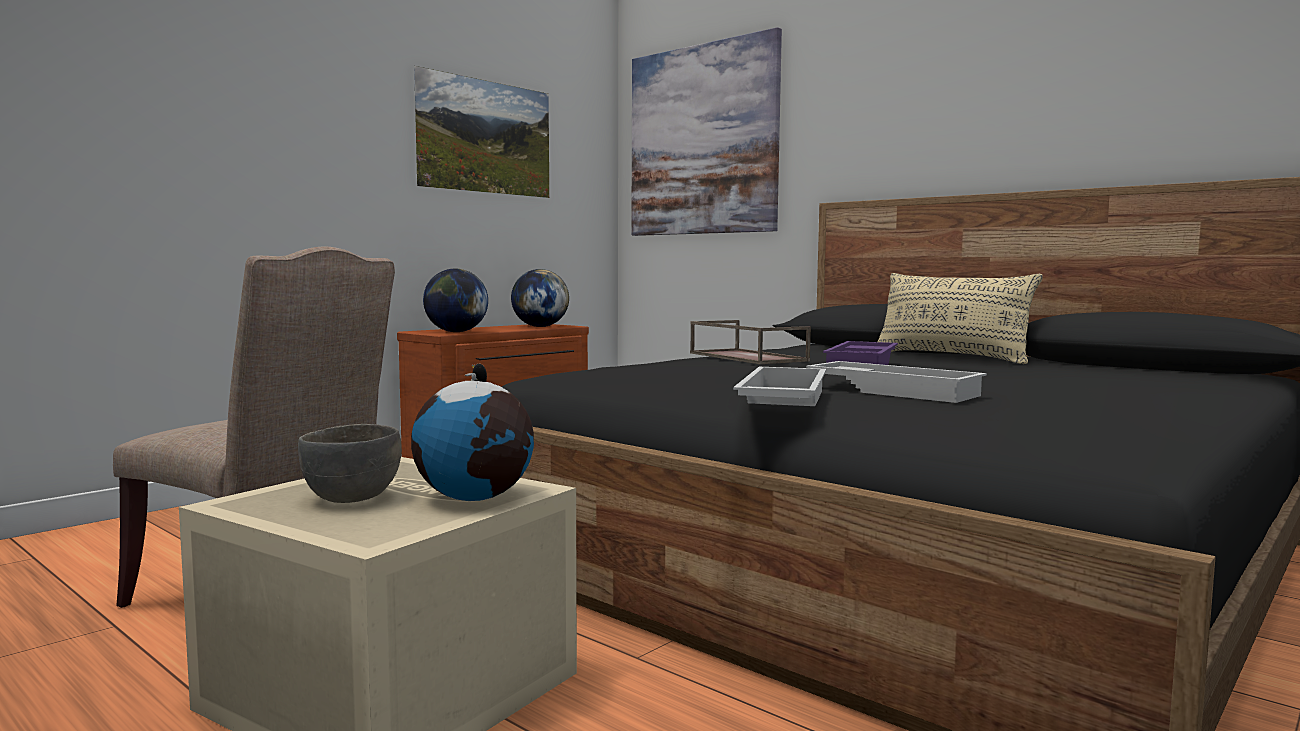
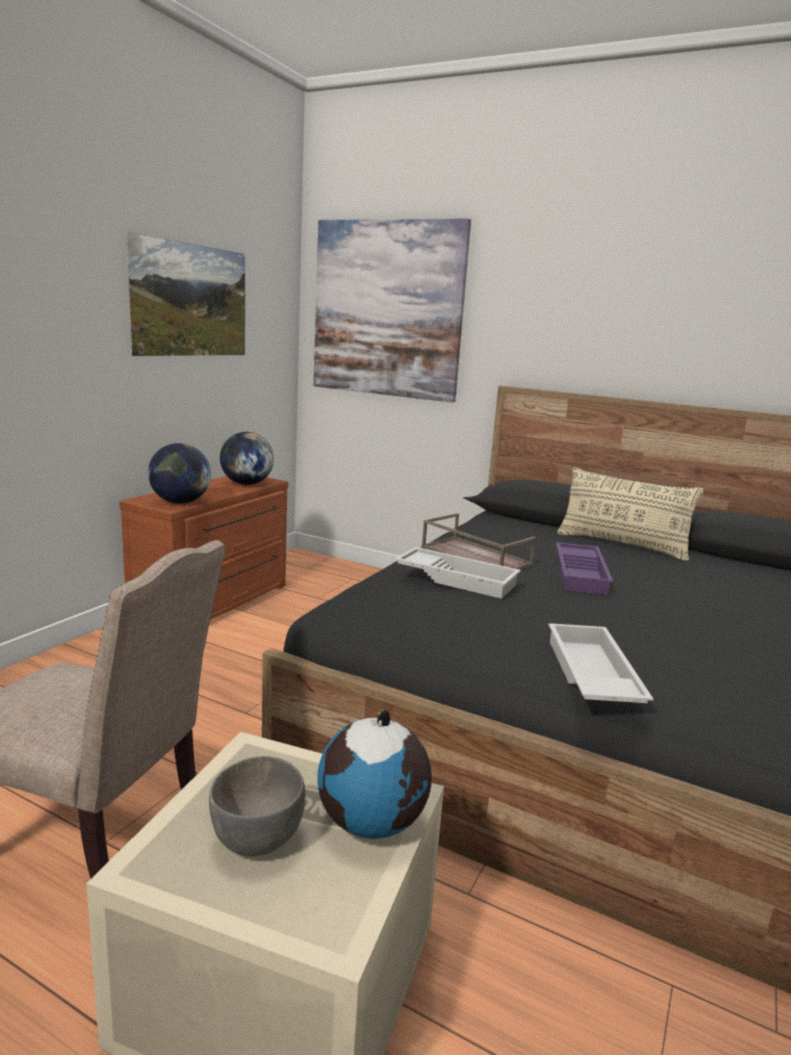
camera: 15 degrees left, 10 degrees up
(895, 391) = (650, 637): white tray -> white tray (457, 579)

